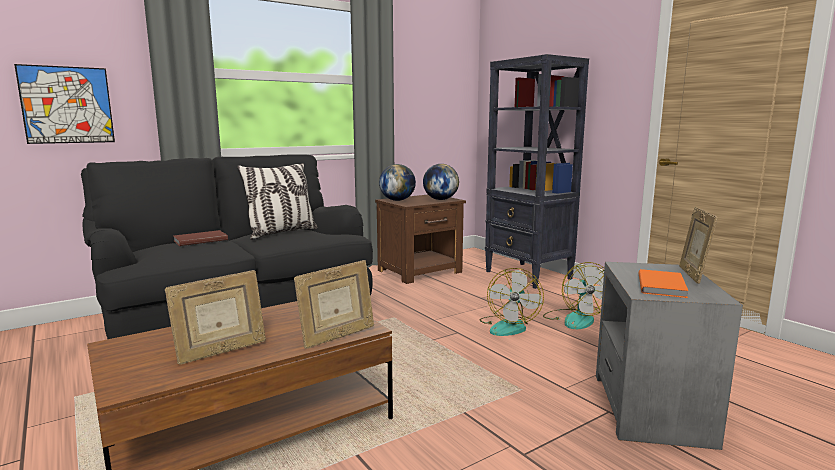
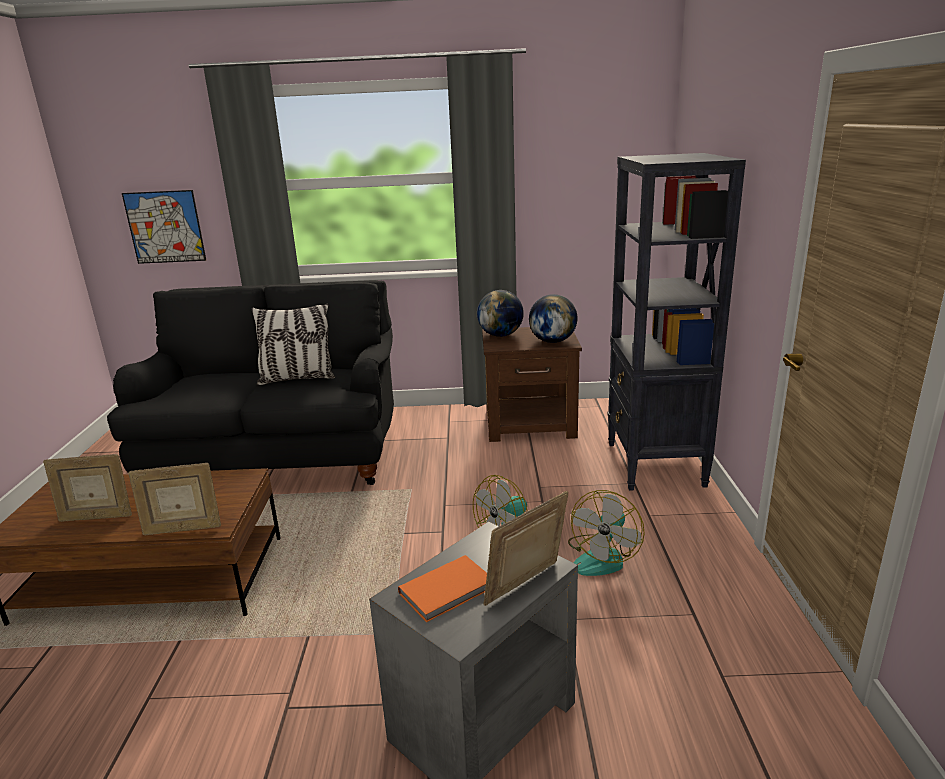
camera: 35 degrees right, 10 degrees up
(199, 240) = (215, 380): brown book -> none

